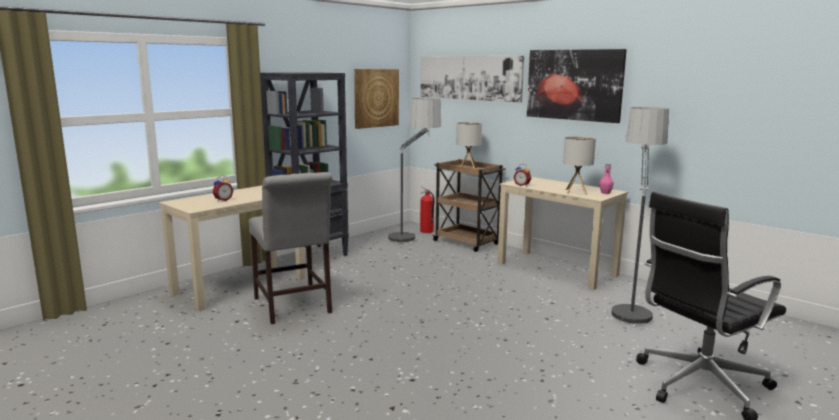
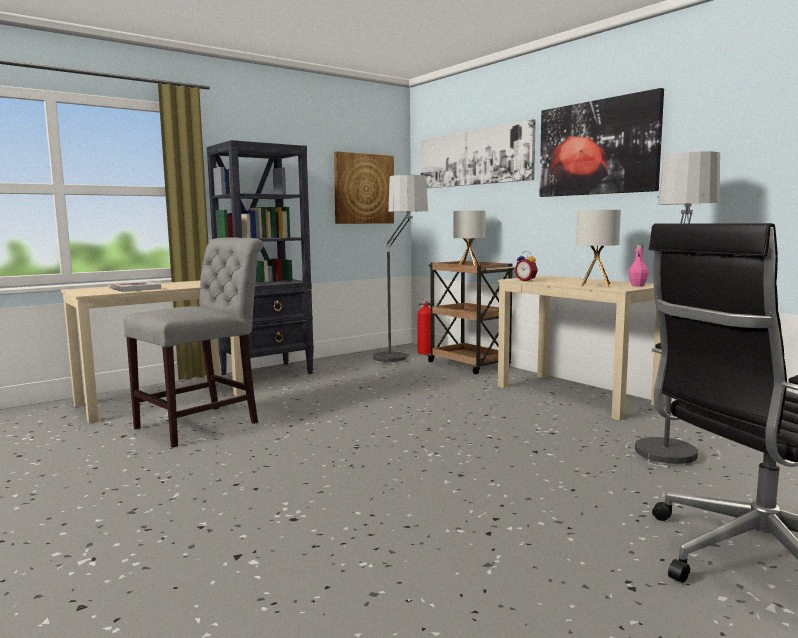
camera: 10 degrees right, 5 degrees down
(222, 200) = (134, 288): alarm clock -> book
(293, 307) = (204, 424): grey chair -> grey chair turned 120 degrees counterclockwise

